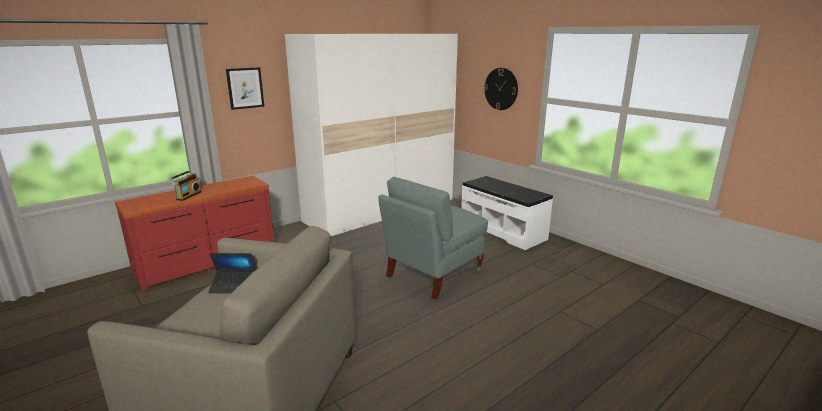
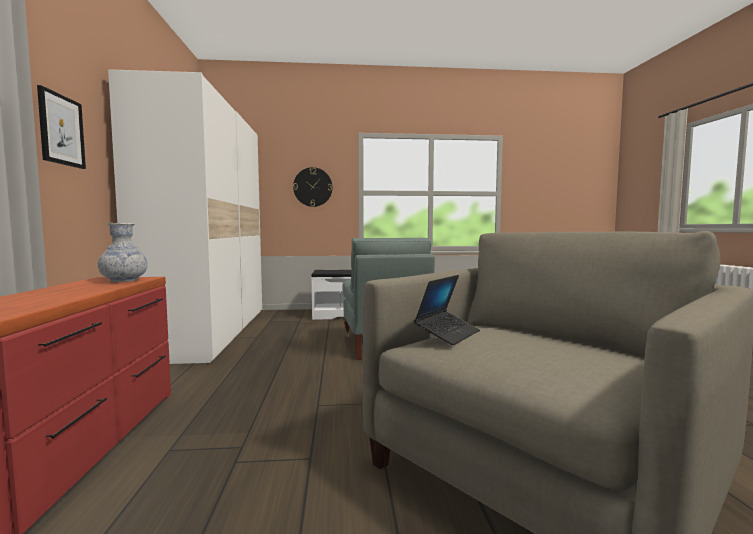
camera: 55 degrees left, 15 degrees down
(187, 196) = (59, 296): radio -> none
(243, 184) = (124, 280): none -> vase

